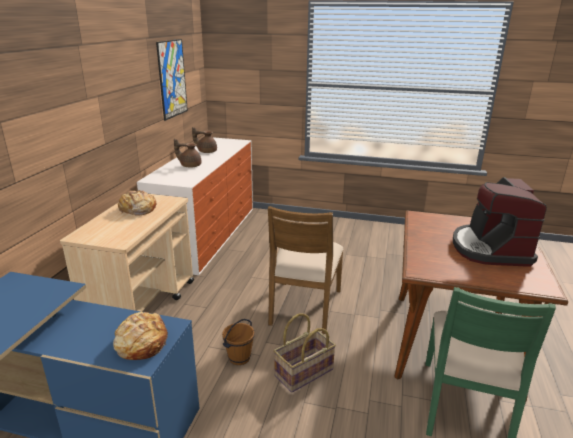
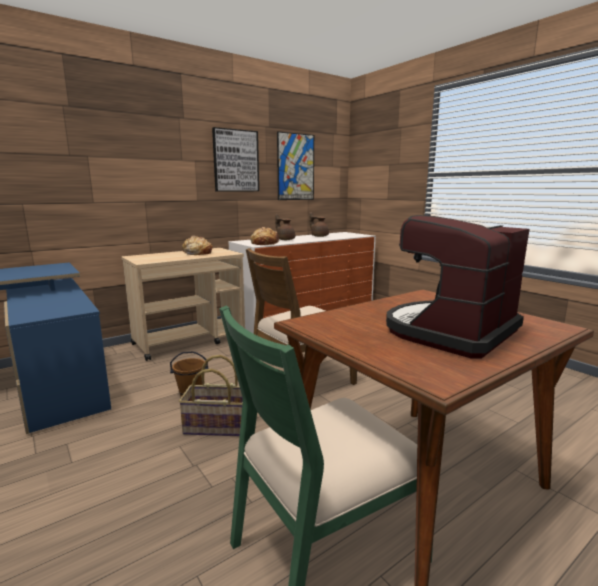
camera: 40 degrees right, 10 degrees down
(130, 86) = (235, 161): none -> picture
(141, 343) = (48, 311): bread -> bread (264, 243)

